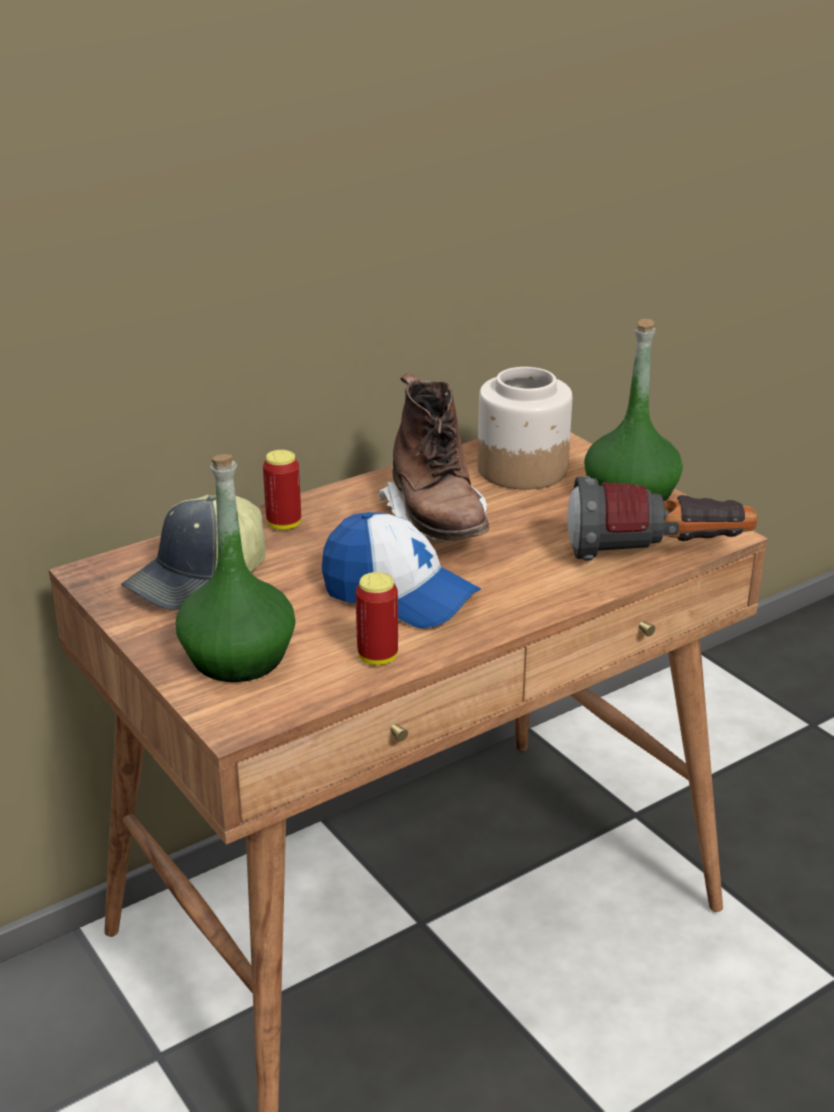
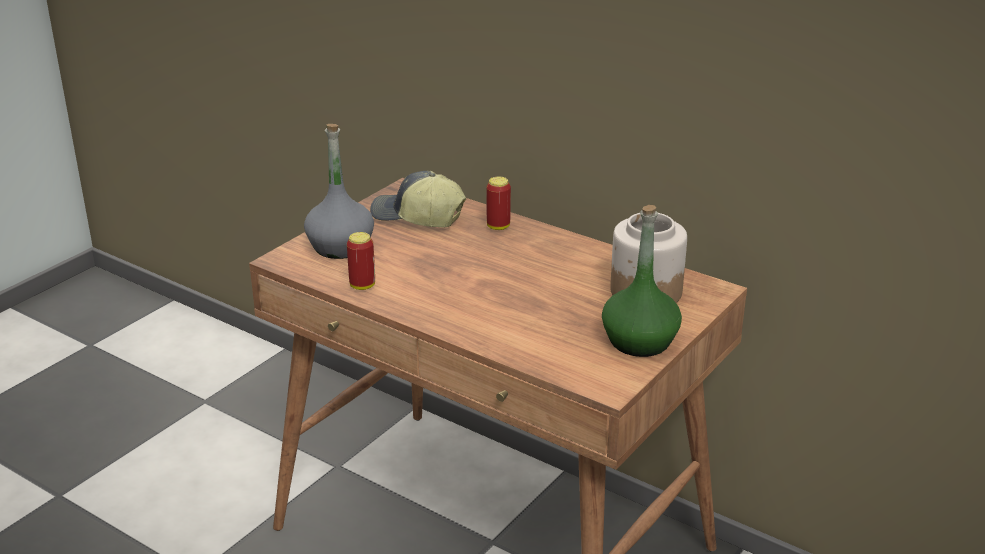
camera: 70 degrees right, 0 degrees up
(237, 658) = (340, 246): green bottle -> grey bottle
(399, 595) = (436, 279): cap -> none
(437, 523) = (538, 274): brown boot -> none
(657, 555) = (553, 364): flashlight -> none

